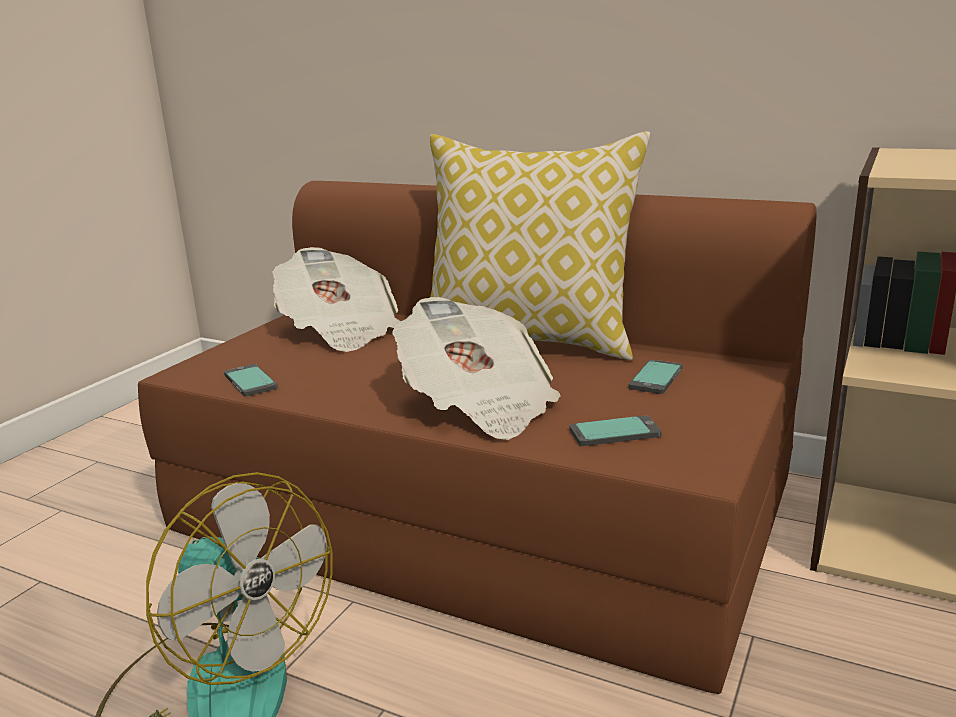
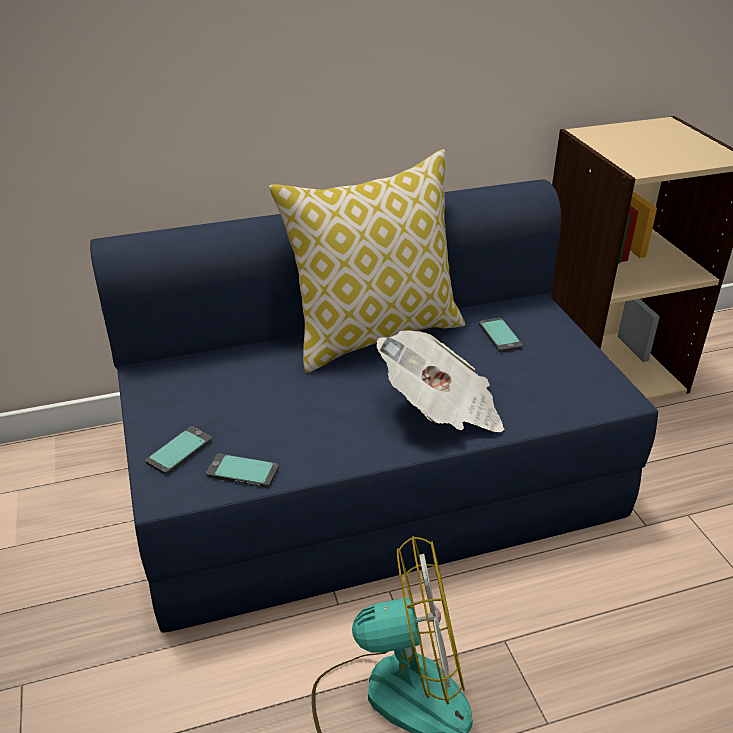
camera: 45 degrees left, 15 degrees up
(340, 331) = (213, 384): newspaper -> none
(484, 502) = (366, 468): brown sofa -> blue sofa
(614, 432) = (545, 392): phone -> phone (179, 451)

